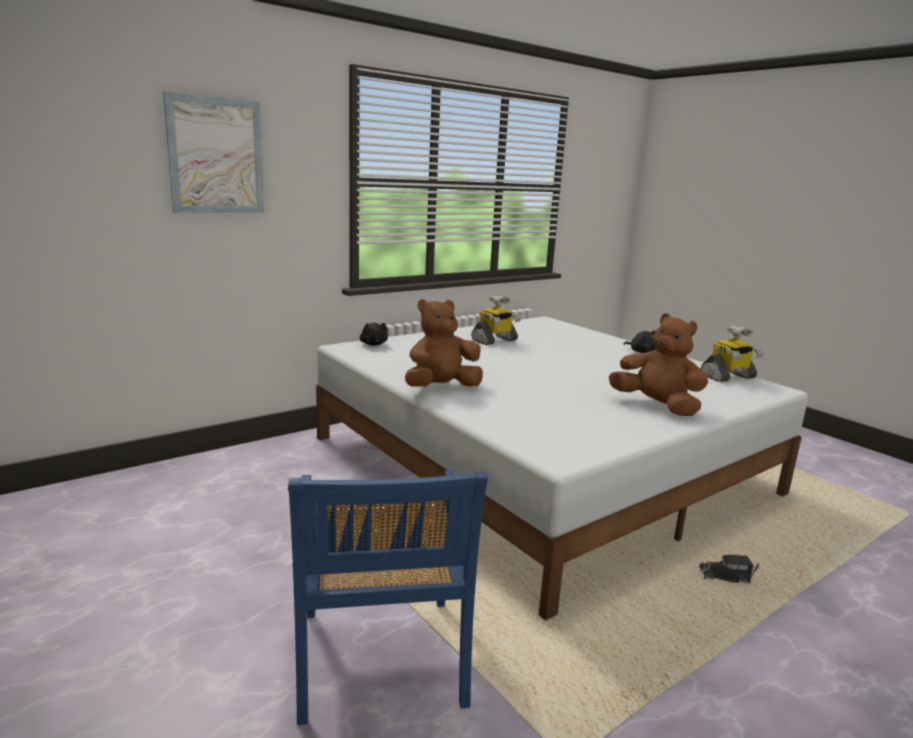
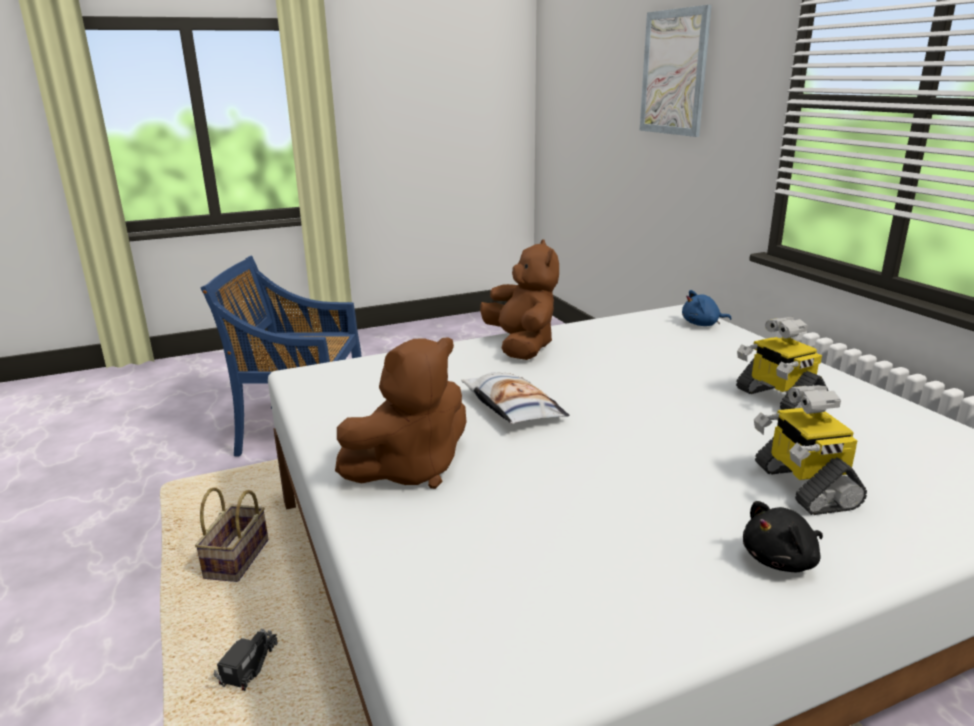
camera: 105 degrees right, 5 degrees up
(373, 344) = (702, 324): black plush toy -> blue plush toy
(554, 388) = (511, 407): none -> pillow
(643, 622) = (237, 561): none -> basket
(728, 377) = (567, 641): toy robot -> toy robot (803, 486)

